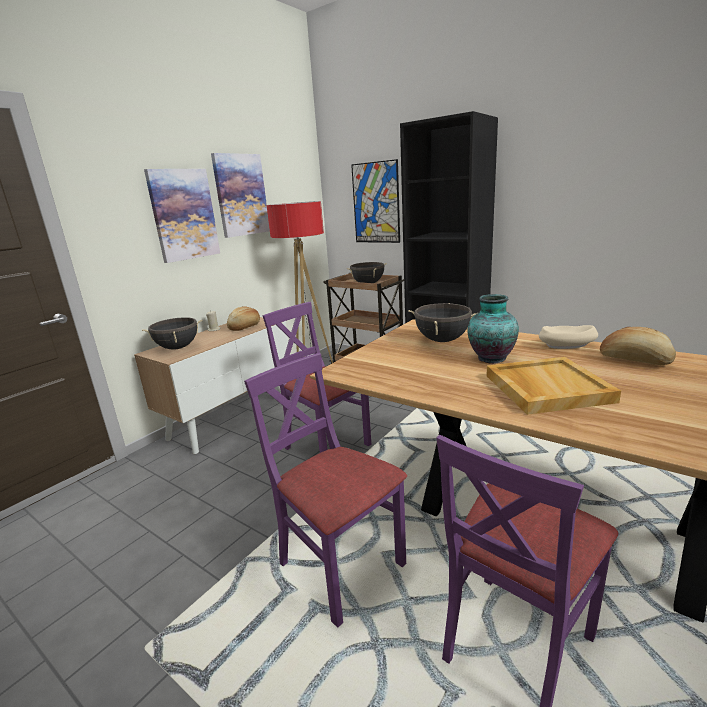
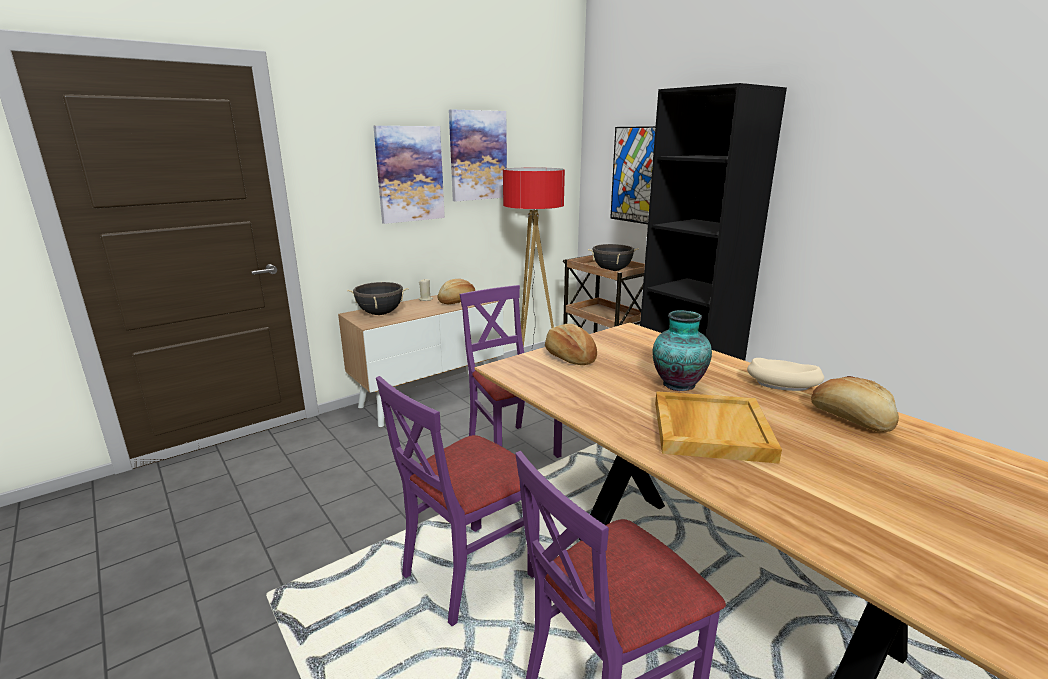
camera: 15 degrees right, 0 degrees up
(340, 566) = (468, 573): purple chair -> purple chair turned 105 degrees counterclockwise
(387, 353) = (569, 357): none -> bread
(442, 340) = (641, 353): black cooking pot -> none

